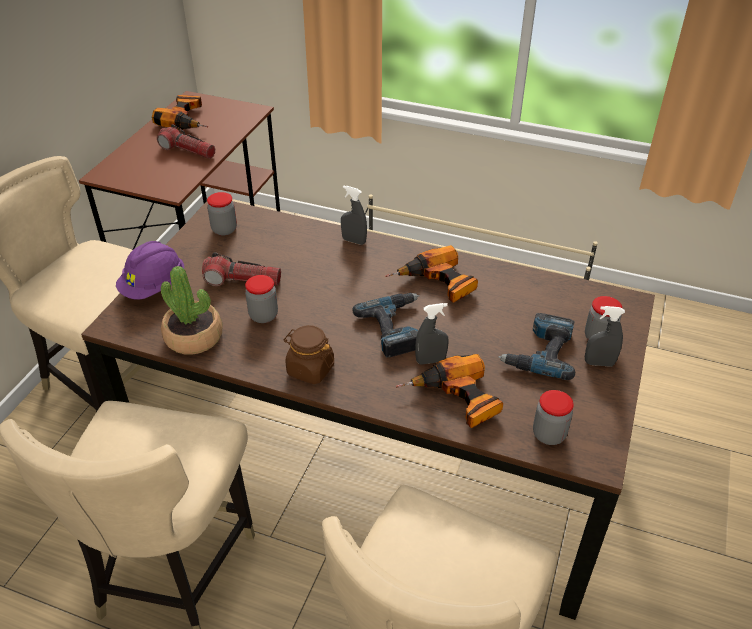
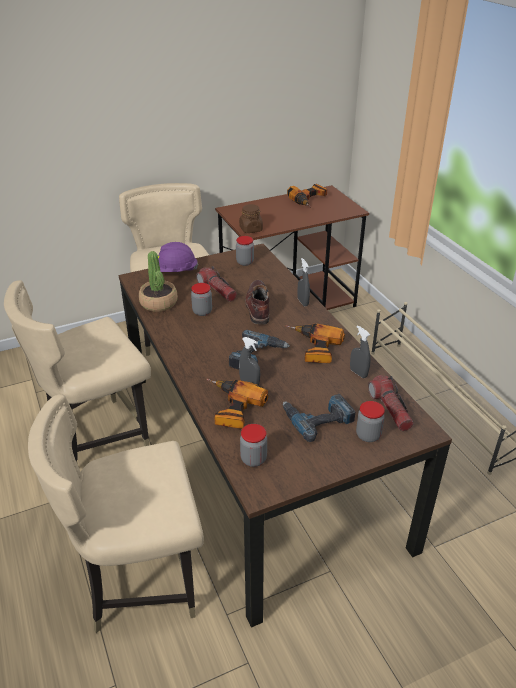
camera: 45 degrees right, 5 degrees down
(187, 151) = (286, 216): flashlight -> flashlight (390, 409)
(310, 369) = (186, 348): brown jar -> brown jar (250, 229)
(316, 273) = (258, 307): none -> brown boot
(599, 363) = (344, 448): grey spray bottle -> grey spray bottle (358, 373)

